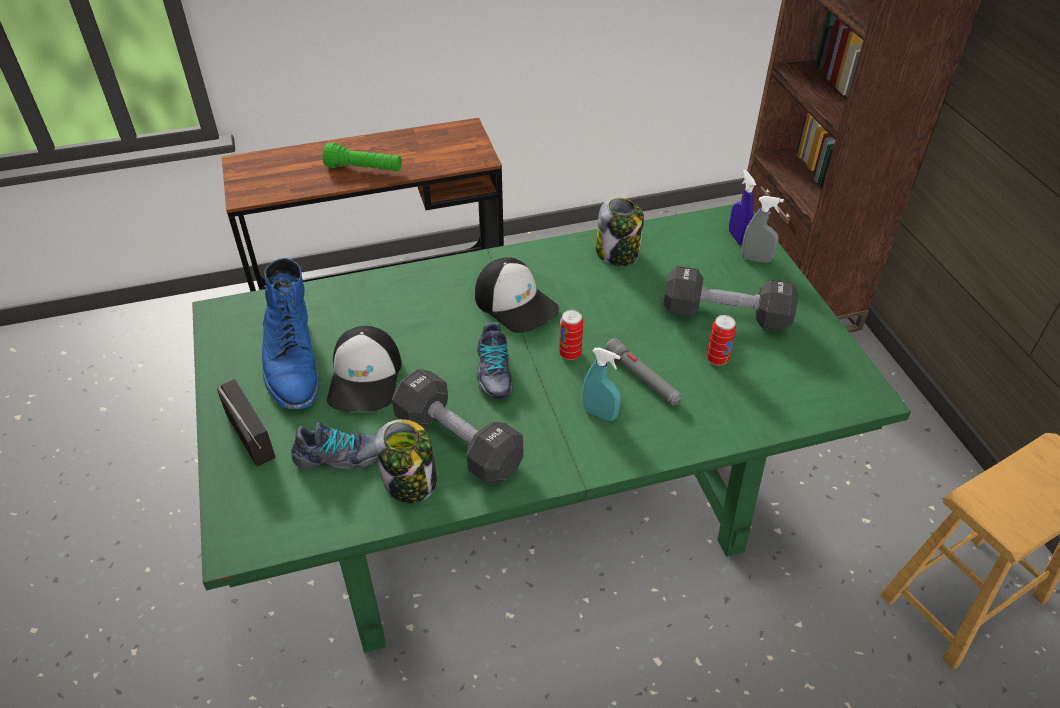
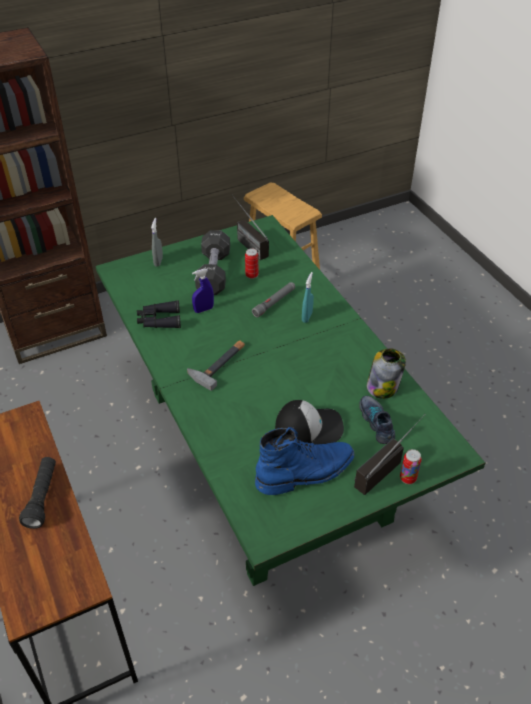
camera: 100 degrees left, 0 degrees up
(364, 169) = (42, 497): green flashlight -> black flashlight
(458, 442) = (347, 372): black dumbbell -> none
(493, 372) = (286, 365): shoe -> none
(516, 303) = (219, 363): cap -> hammer
(570, 354) = (262, 333): can -> can (408, 478)
(618, 253) = (159, 320): jar -> black binoculars
(737, 238) = (137, 269): blue spray bottle -> blue spray bottle (203, 309)
(812, 362) = (245, 242): none -> radio

